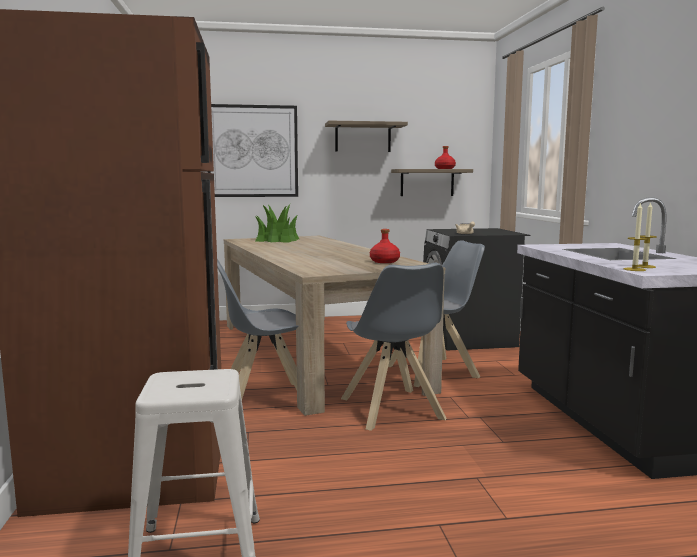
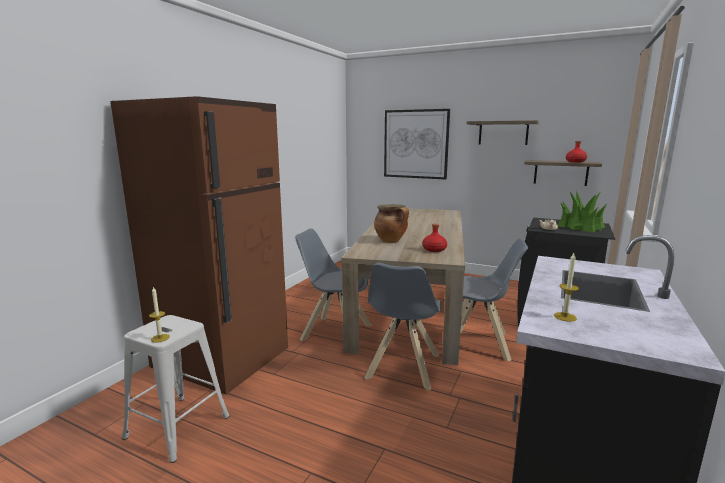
camera: 35 degrees right, 5 degrees up
(277, 240) = (417, 213): potted plant -> potted plant (580, 226)
(319, 261) = (391, 241): none -> cooking pot
(634, 269) = (538, 319): candle -> candle (160, 338)

